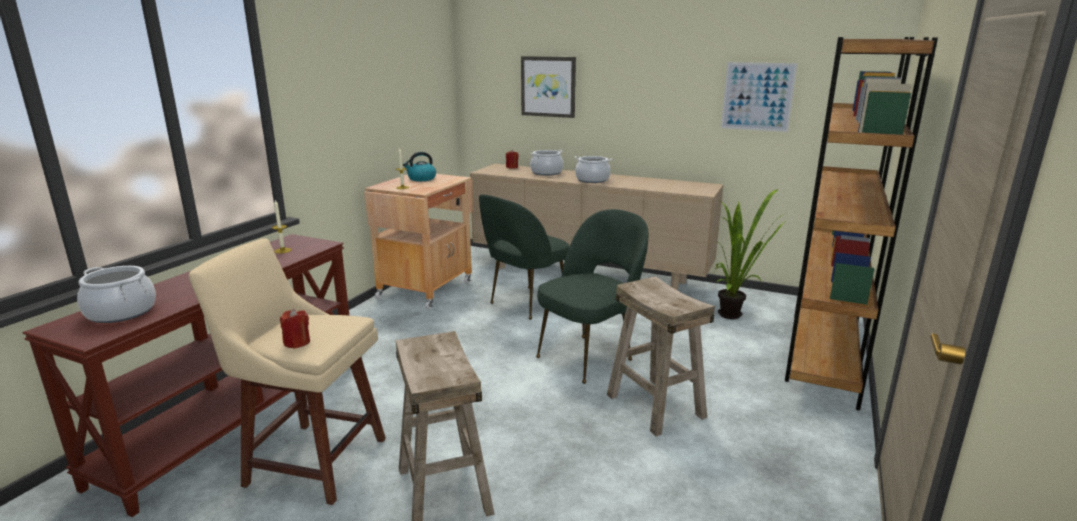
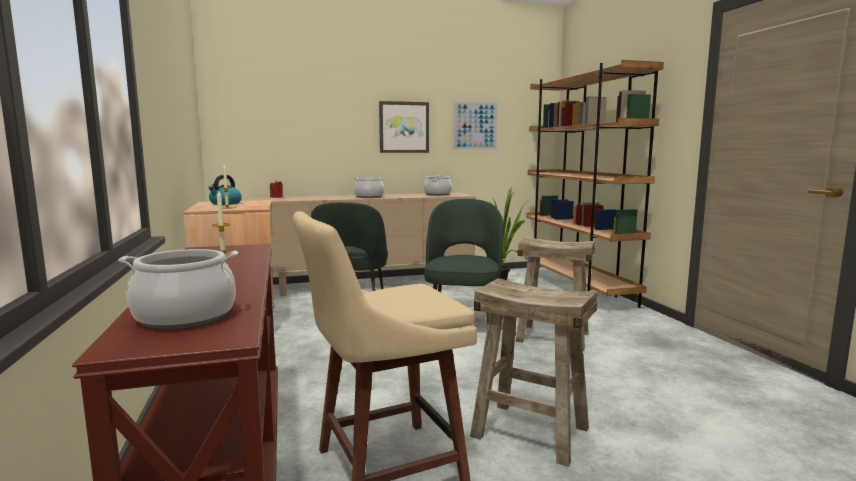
camera: 40 degrees left, 10 degrees down
(297, 342) = (416, 305): red candle -> none
(546, 173) = (319, 197): cooking pot -> cooking pot (437, 194)
(548, 86) = (304, 121): picture -> picture (404, 127)

